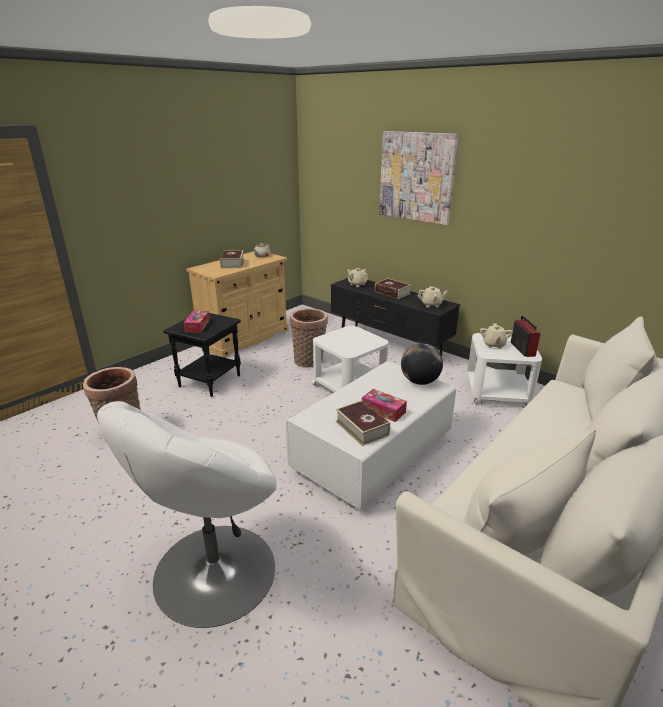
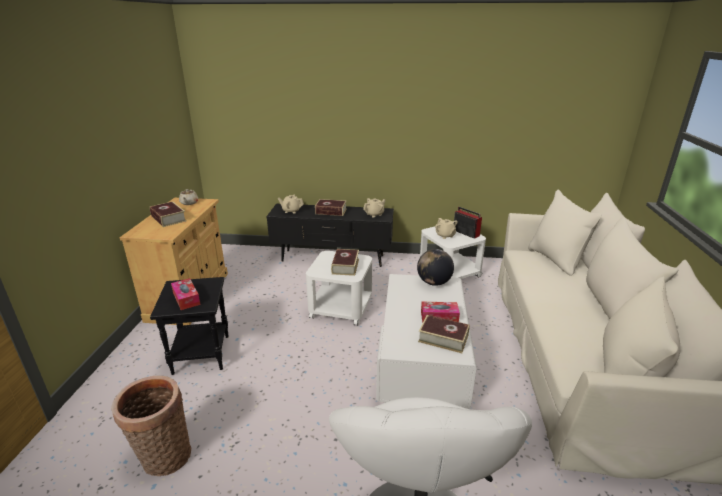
camera: 35 degrees left, 0 degrees up
(309, 362) = (282, 298): basket -> none
(354, 342) = (345, 266): none -> book
(416, 177) = (336, 102): picture -> none

